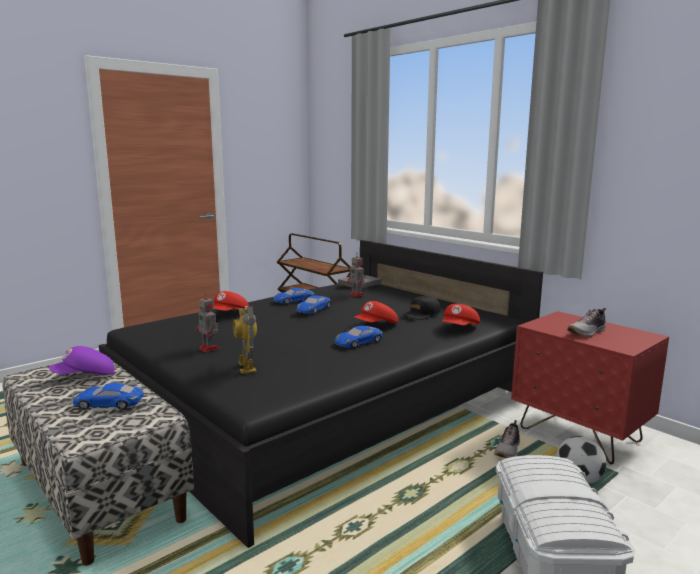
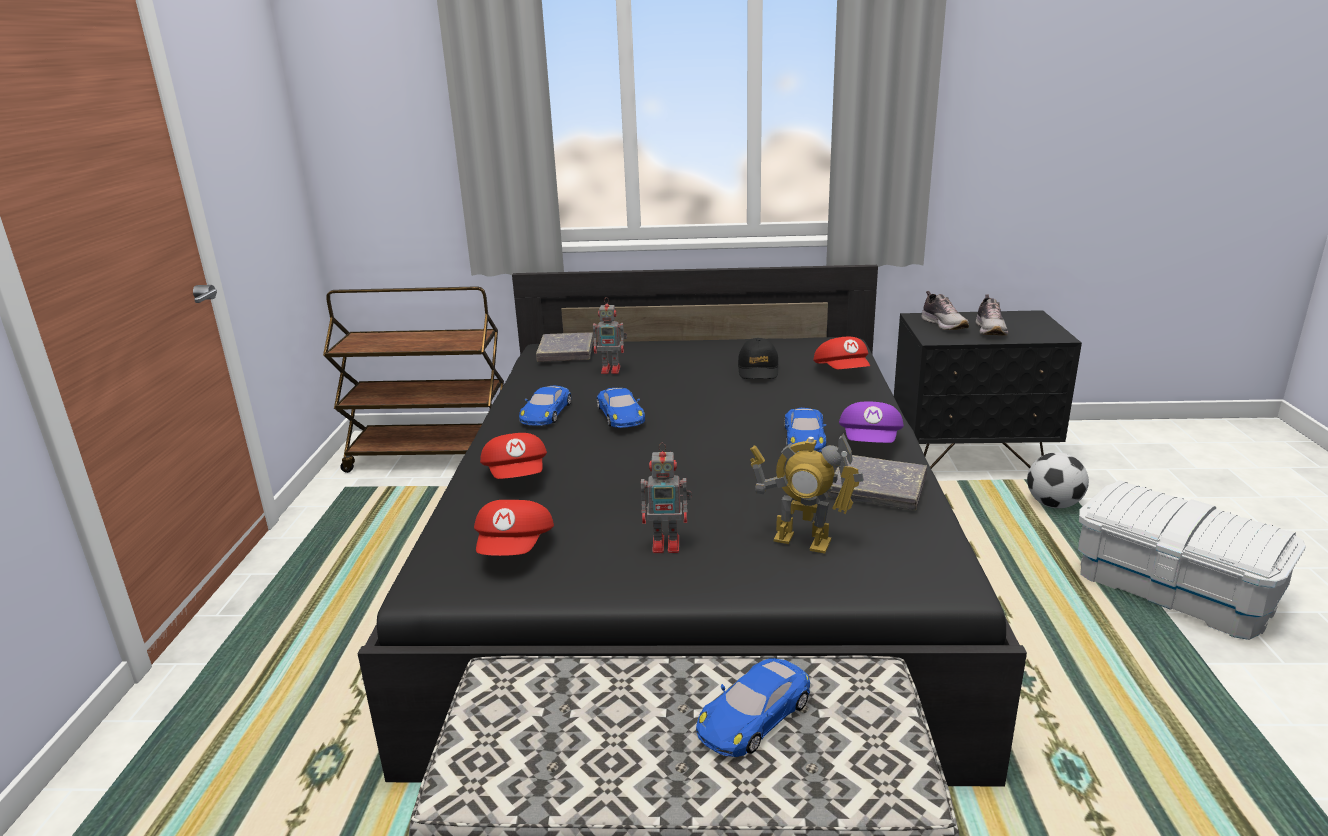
camera: 45 degrees left, 10 degrees up
(85, 376) = (578, 709): purple cap -> purple cap (871, 443)
(328, 368) = (877, 488): none -> grey book
(376, 326) = (759, 406): red cap -> red cap (515, 548)
(508, 450) = (957, 506): shoe -> shoe (944, 325)
(580, 435) = (970, 457): red nightstand -> black nightstand

